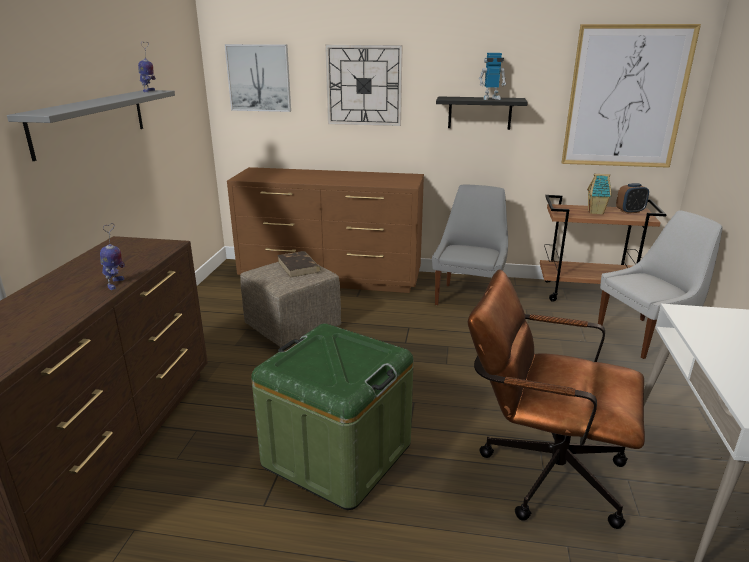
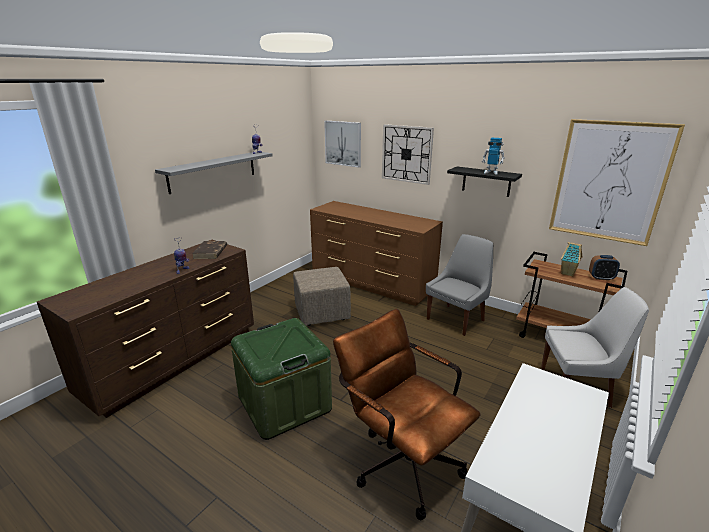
camera: 25 degrees right, 0 degrees up
(298, 267) = (328, 274): brown book -> brown book (210, 252)

